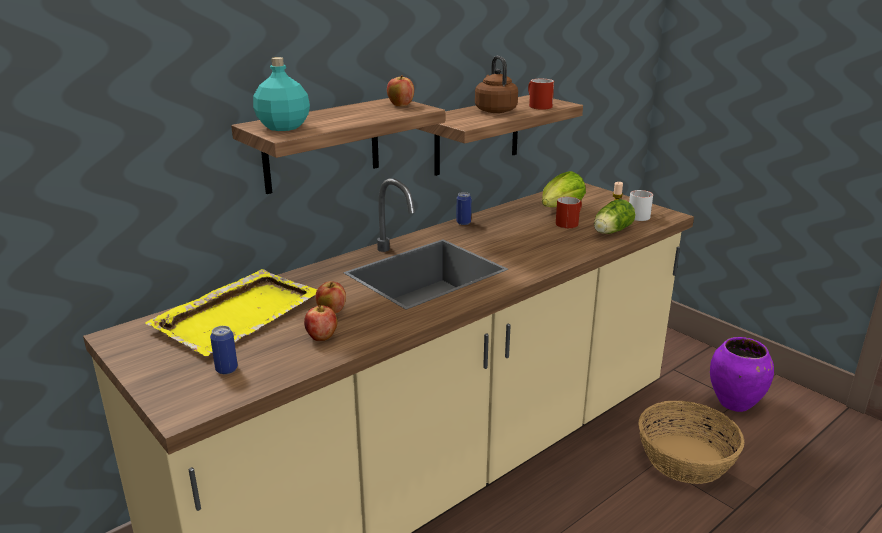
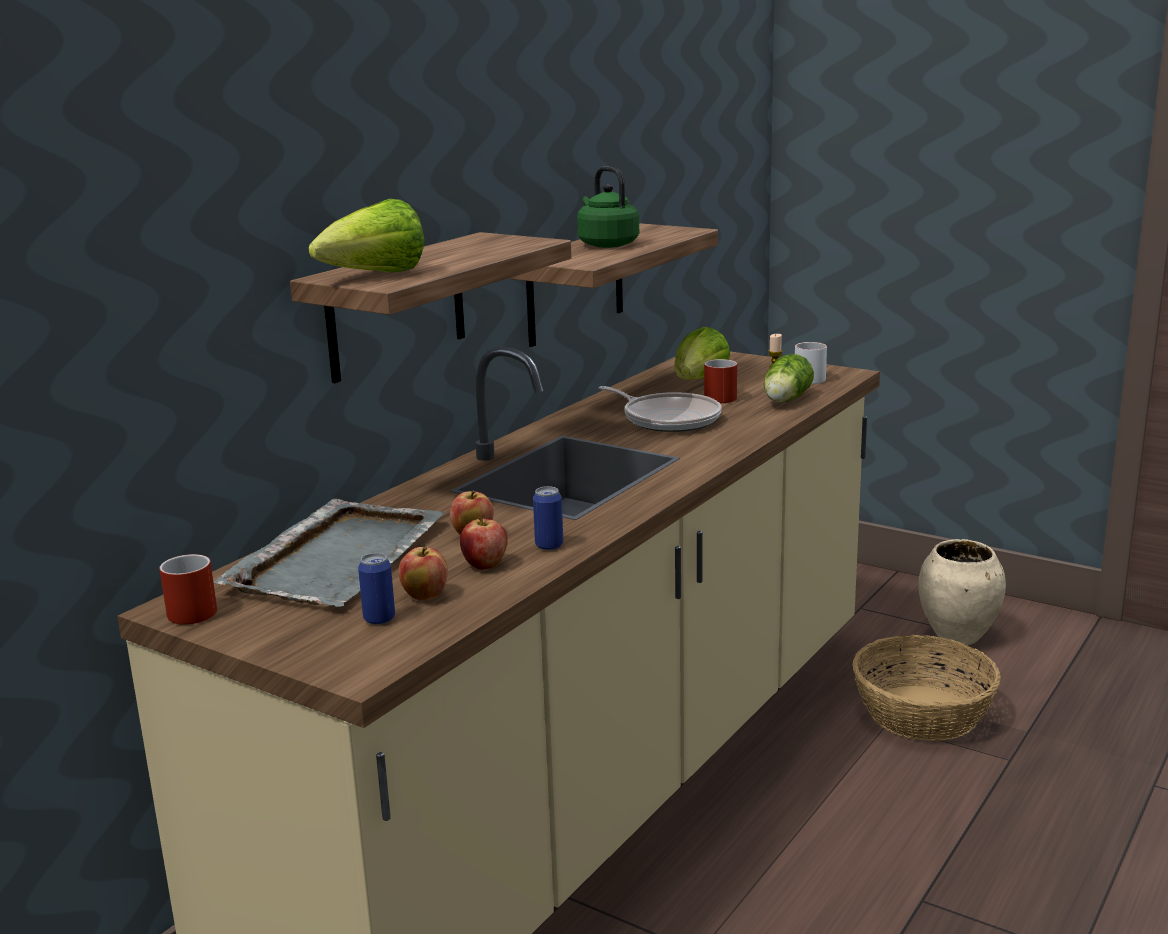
camera: 15 degrees left, 5 degrees down
(239, 314) = (339, 557): yellow tray -> grey tray
(284, 127) = (375, 276): turquoise bottle -> lettuce
(400, 105) = (503, 240): apple -> apple (425, 596)
(463, 222) = (576, 413): can -> can (549, 545)
(495, 110) = (606, 244): brown kettle -> green kettle
(520, 236) = (668, 419): none -> frying pan
(537, 106) = (658, 235): red mug -> red mug (185, 611)
(735, 403) = (958, 636): purple vase -> beige vase

